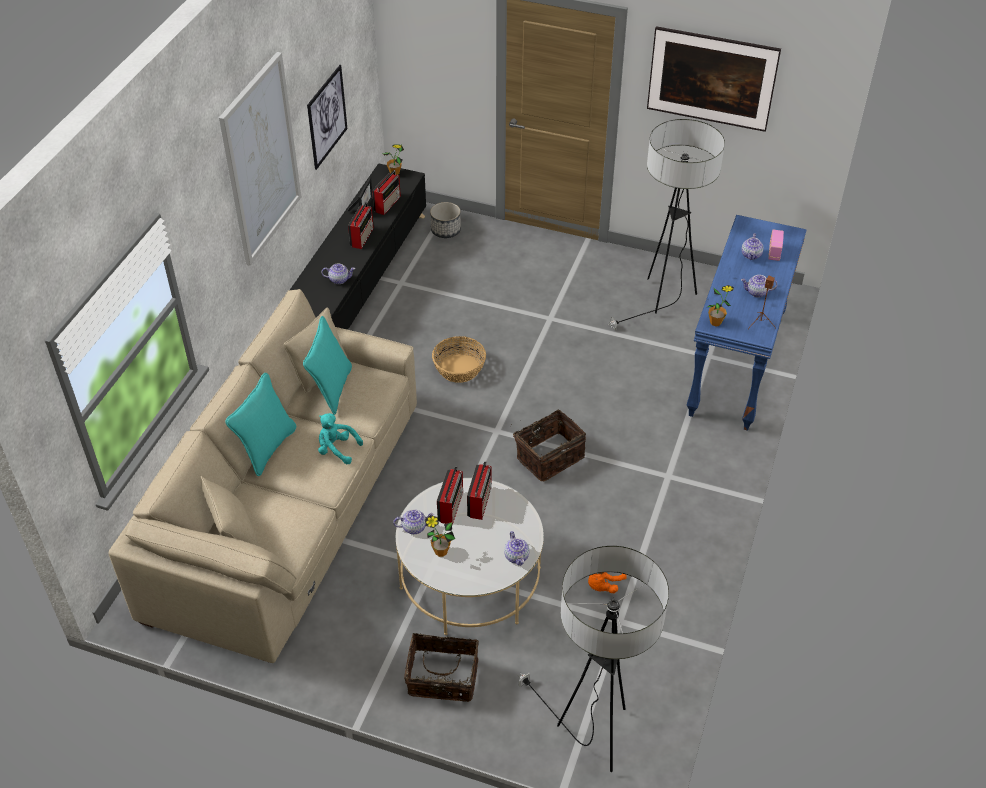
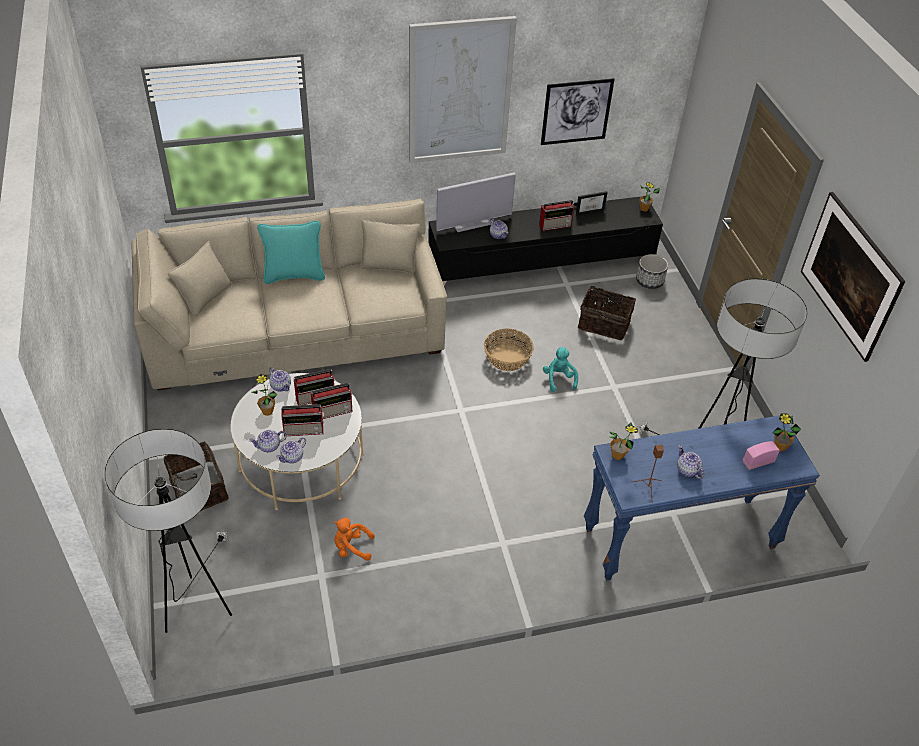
camera: 55 degrees right, 0 degrees up
(306, 288) = (473, 223): none -> television
(331, 389) = (374, 279): turquoise pillow -> none
(337, 449) = (321, 310): turquoise plush toy -> turquoise plush toy (559, 379)
(388, 203) = (606, 221): radio -> radio (304, 430)
(548, 456) = (460, 453): basket -> basket (604, 323)
(751, 255) = (736, 447): teapot -> teapot (269, 446)
(767, 233) = (780, 447): none -> potted plant

